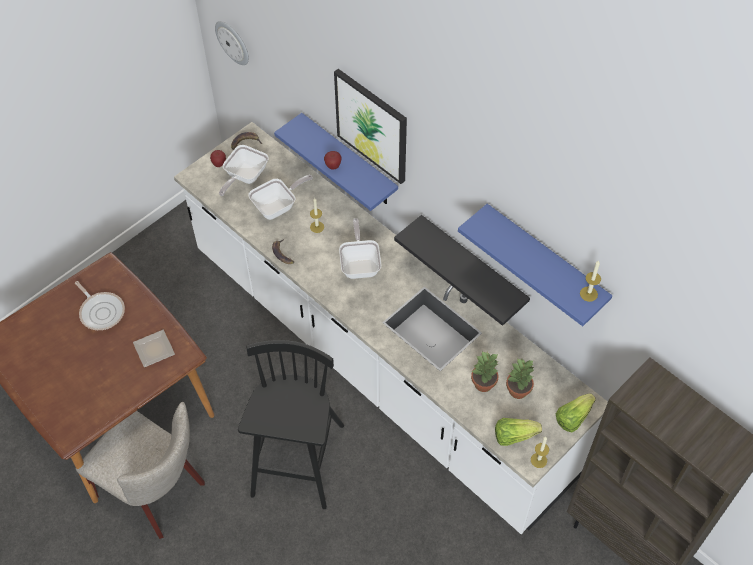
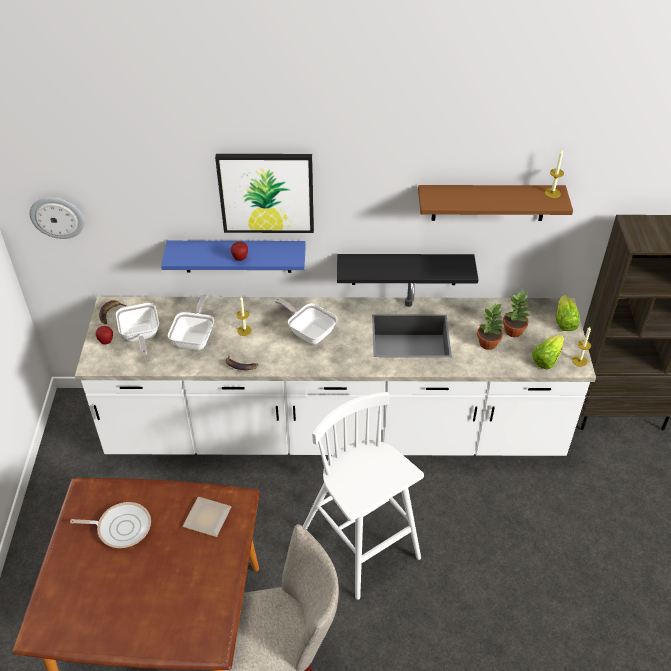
camera: 45 degrees left, 10 degrees down
(297, 462) = (362, 544): black stool -> white stool
(545, 261) = (489, 202): blue shelf -> brown shelf

